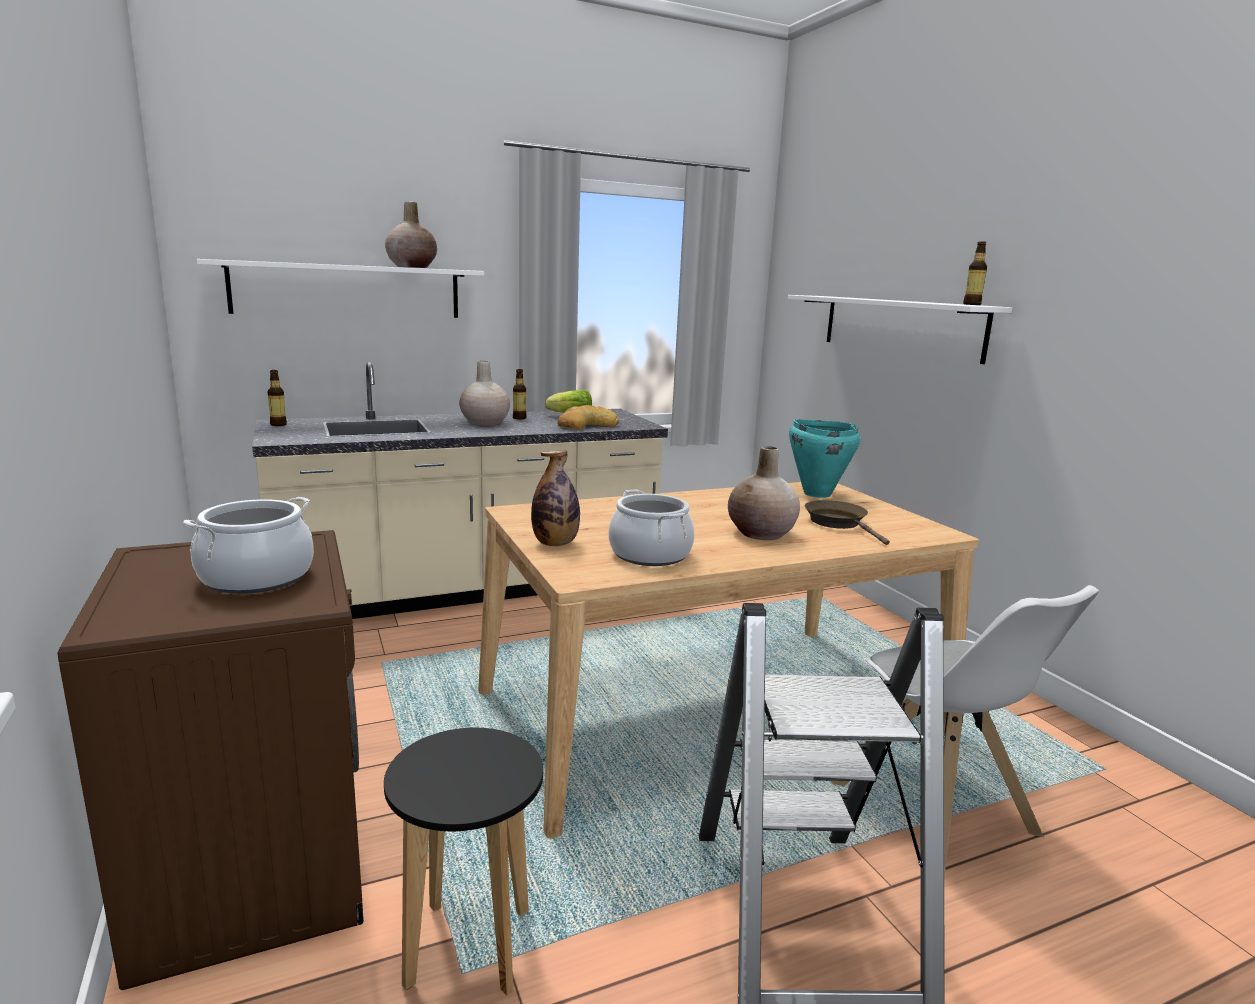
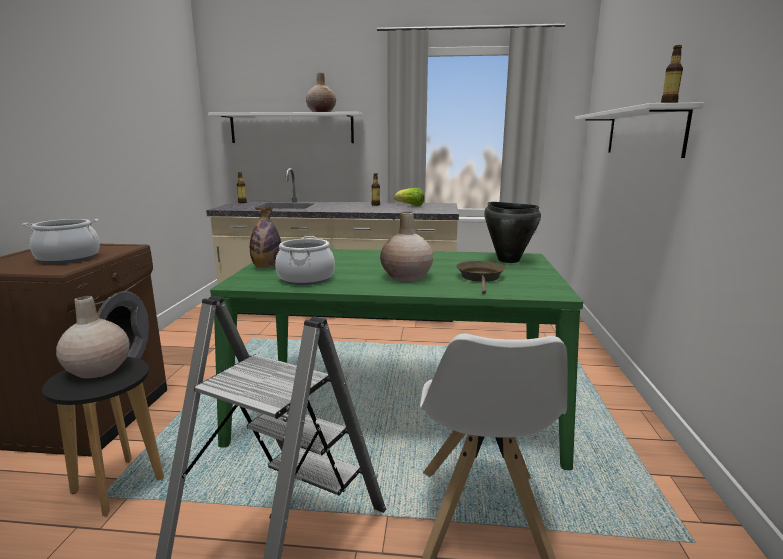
camera: 30 degrees right, 0 degrees up
(484, 423) = (348, 206): beige vase -> beige vase (97, 370)
(586, 425) = (406, 210): bread -> none
(711, 711) = (397, 405): beige dining table -> green dining table
(816, 494) = (508, 260): turquoise cooking pot -> black cooking pot

